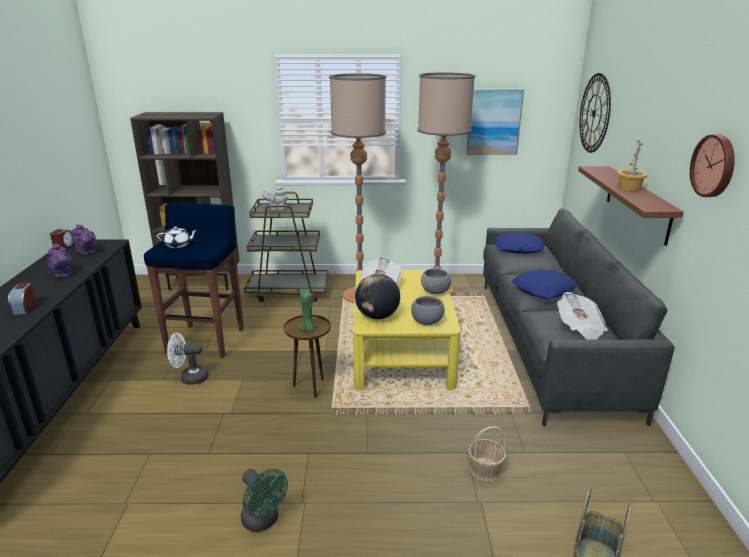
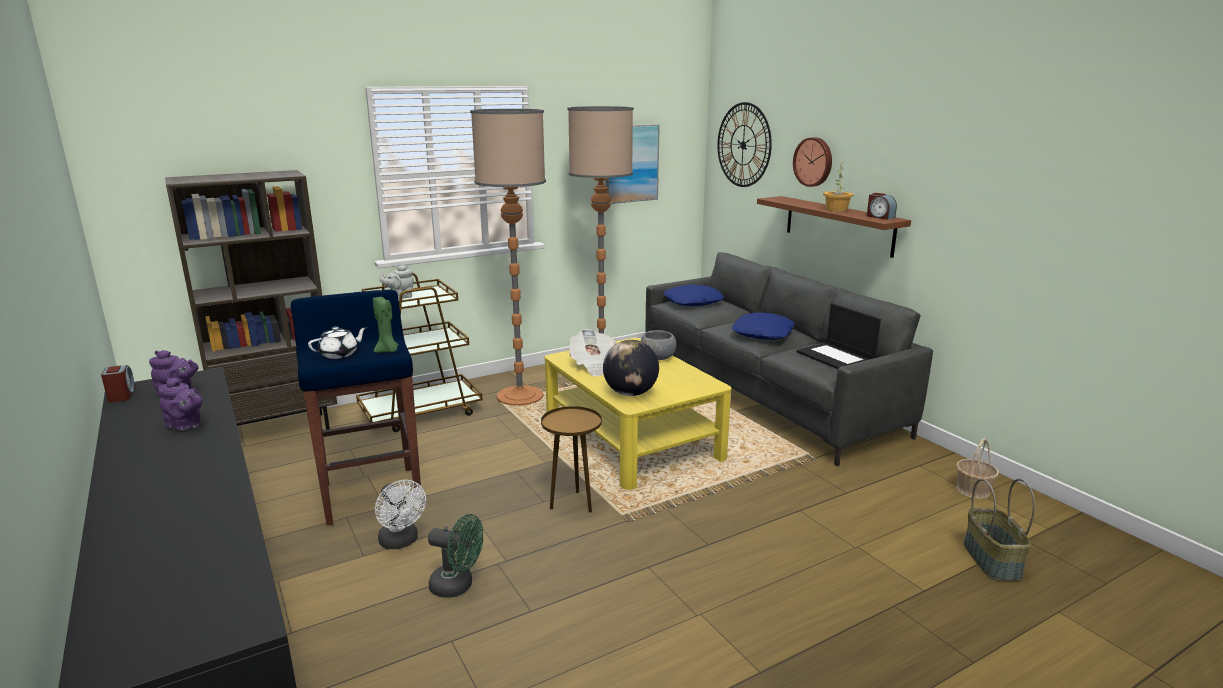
camera: 30 degrees left, 5 degrees down
(25, 308) = (198, 477): alarm clock -> alarm clock (880, 217)
(189, 378) = (401, 542): white fan -> white fan turned 90 degrees counterclockwise
(263, 521) = (679, 649): green fan -> green fan (458, 586)
(308, 329) = (575, 423): green candle -> green candle (387, 351)
(427, 321) = (687, 386): grey bowl -> none
(484, 470) = (831, 519): basket -> basket (972, 490)
(580, 328) = (836, 357): newspaper -> laptop
(714, 166) = (945, 170): wall clock -> wall clock (814, 162)

